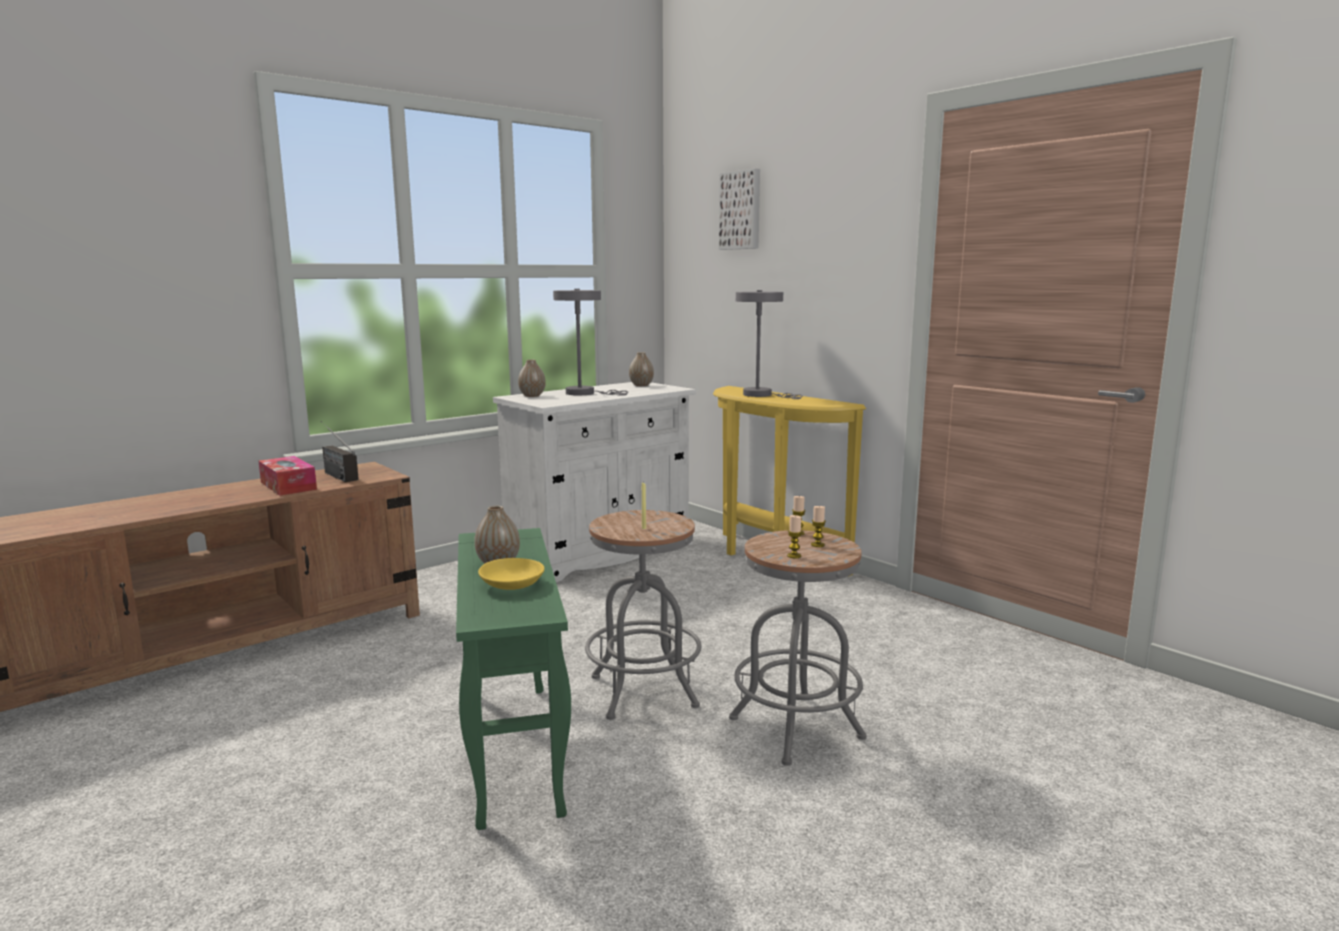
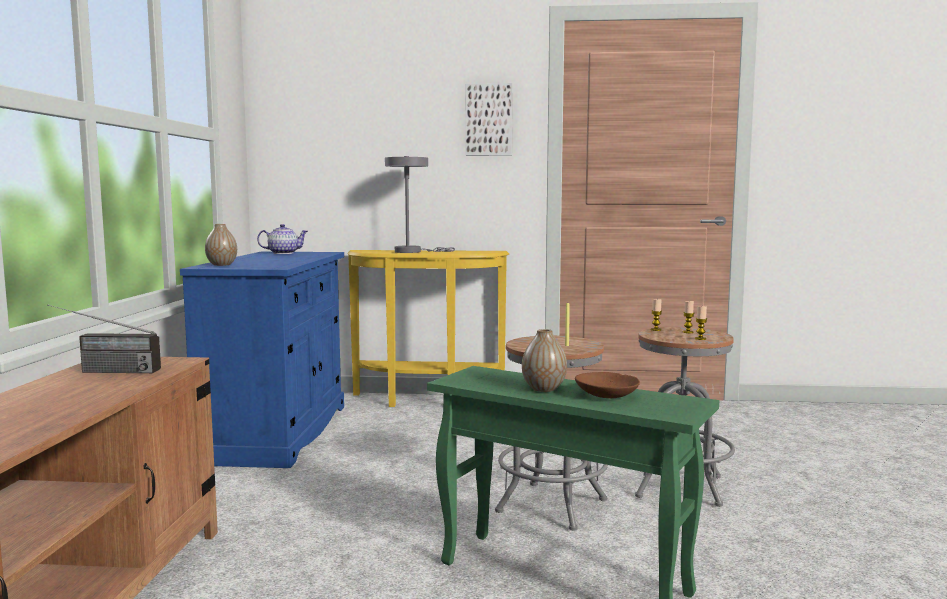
camera: 45 degrees left, 5 degrees down
(288, 486) = (87, 389): tissue box -> none
(513, 585) = (607, 395): yellow bowl -> brown bowl
(585, 393) = (265, 260): grey table lamp -> none
(600, 552) = (277, 432): white cabinet -> blue cabinet
(641, 385) = (283, 253): vase -> teapot
(741, 210) = (356, 85): picture -> picture (489, 120)

